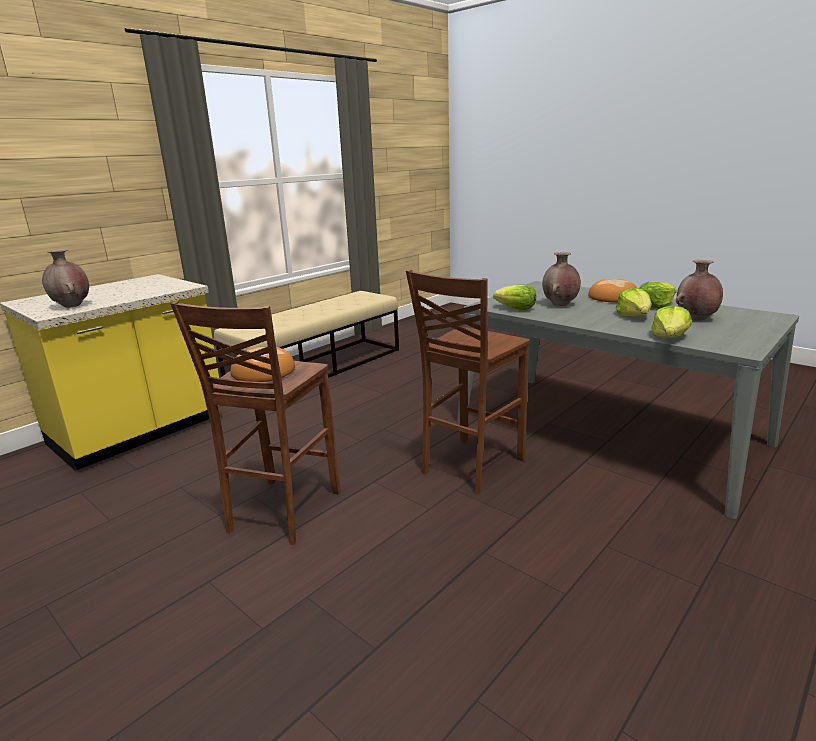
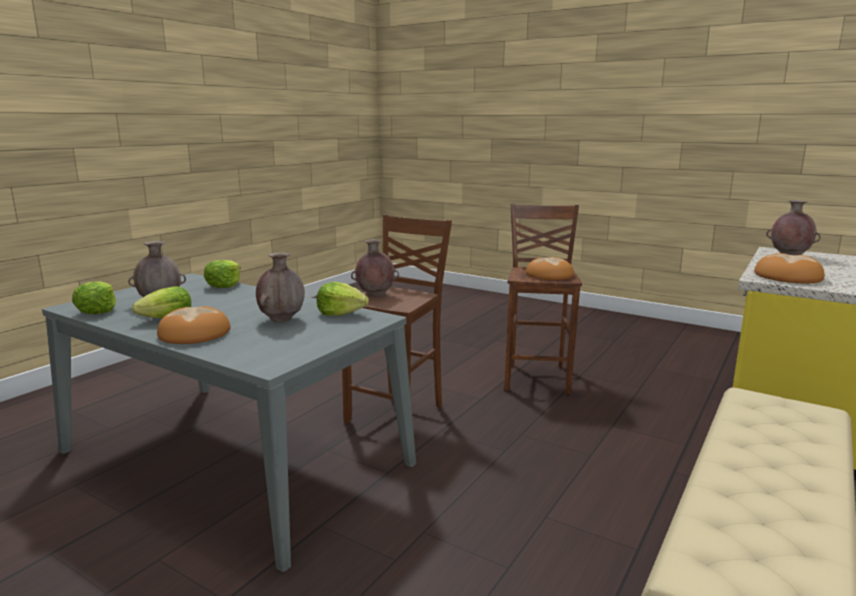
camera: 170 degrees right, 5 degrees down
(164, 287) = (787, 276): none -> bread
(493, 344) = (375, 295): none -> brown vase
(634, 316) = (218, 304): lettuce -> lettuce (98, 310)

